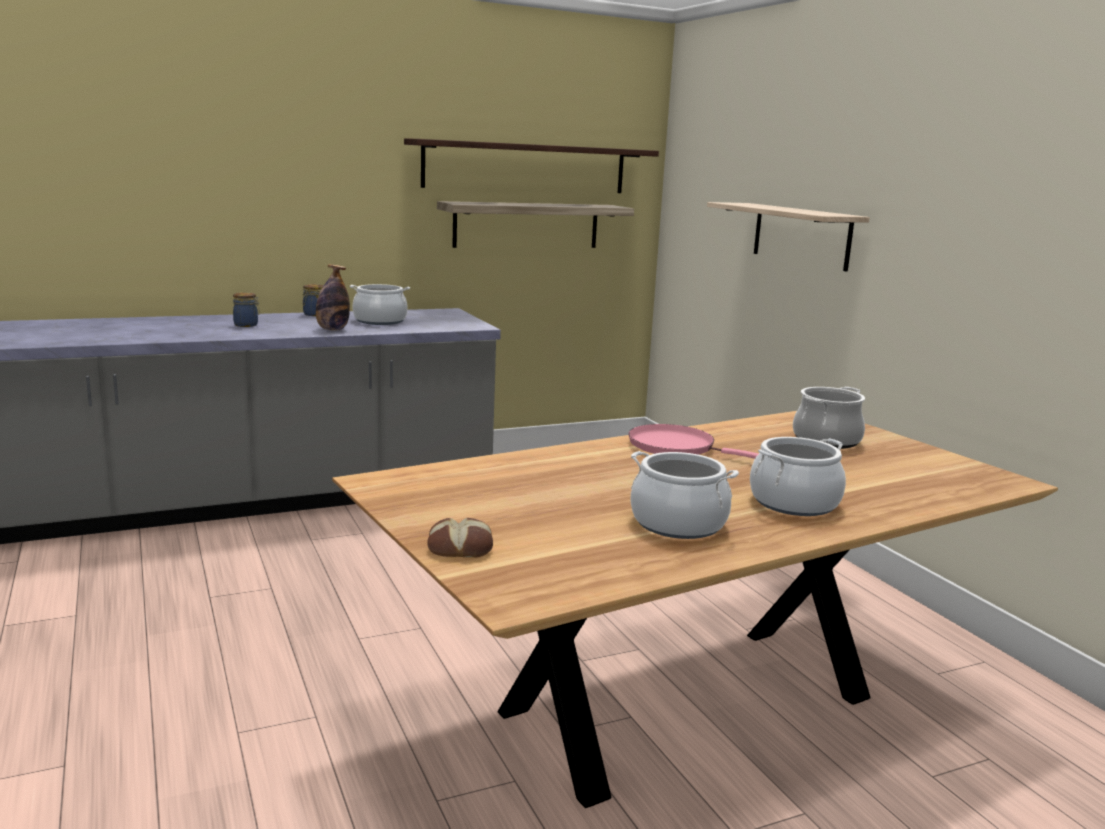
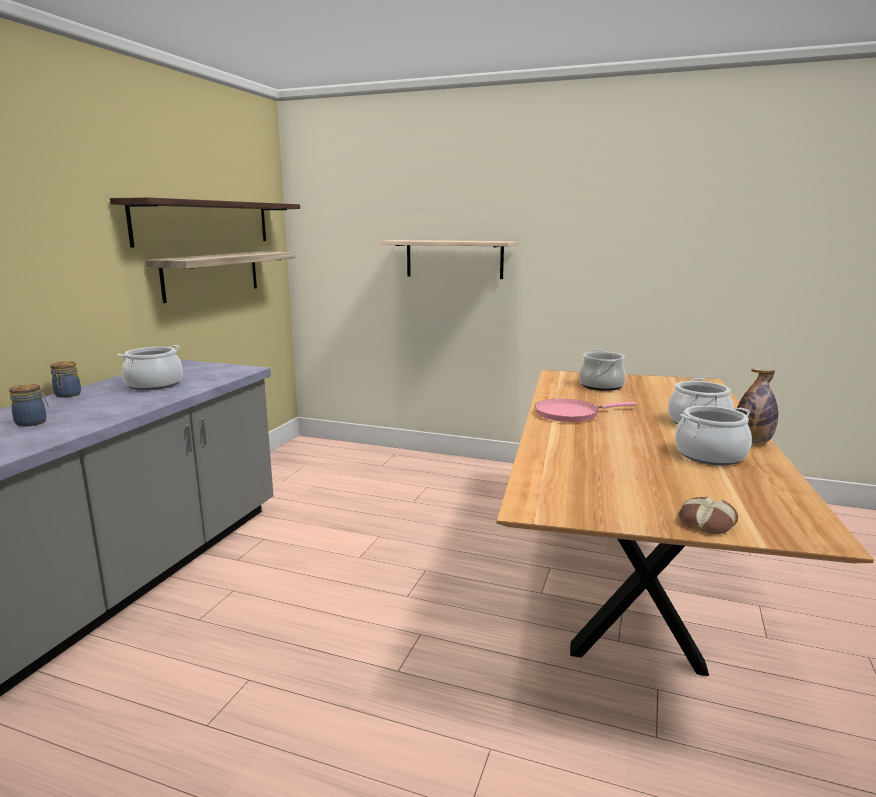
camera: 45 degrees left, 0 degrees up
(332, 329) = (139, 403): bottle -> bottle (752, 442)

